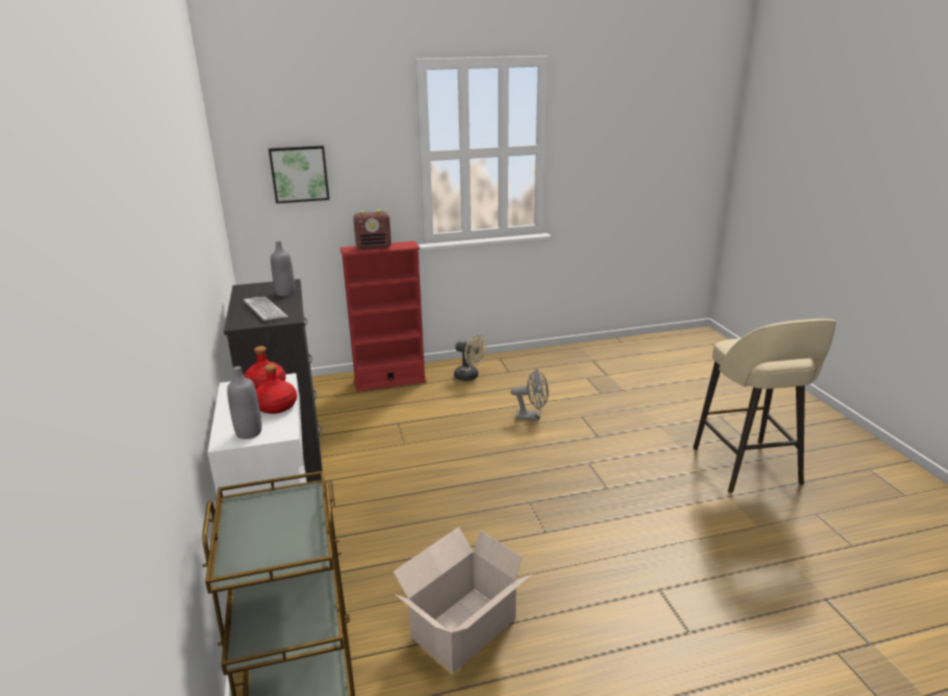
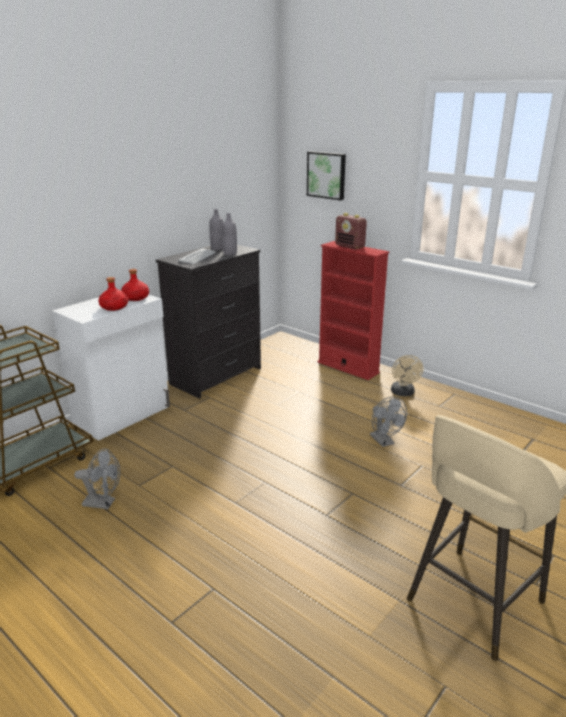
camera: 55 degrees right, 0 degrees up
(249, 433) = (78, 311): grey bottle -> grey bottle (217, 248)
(461, 629) = (103, 503): cardboard box -> grey fan

